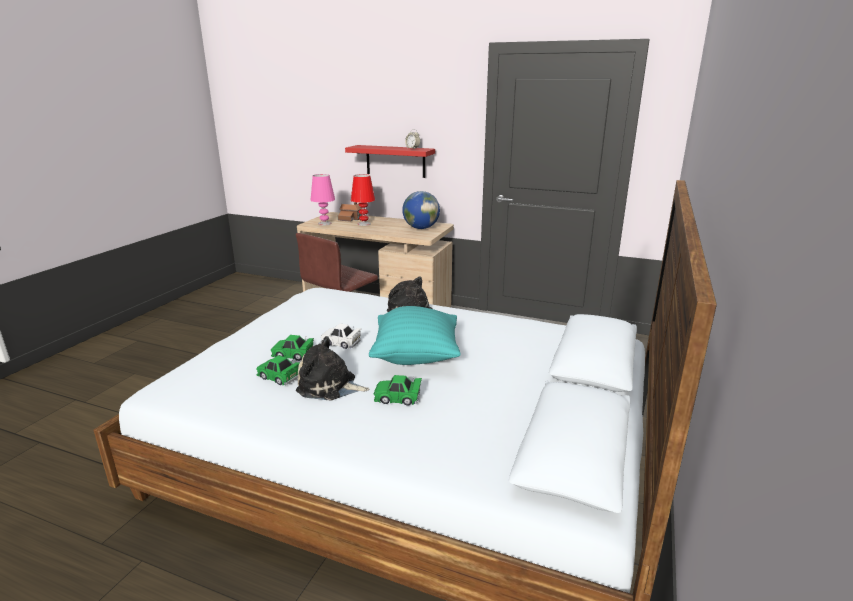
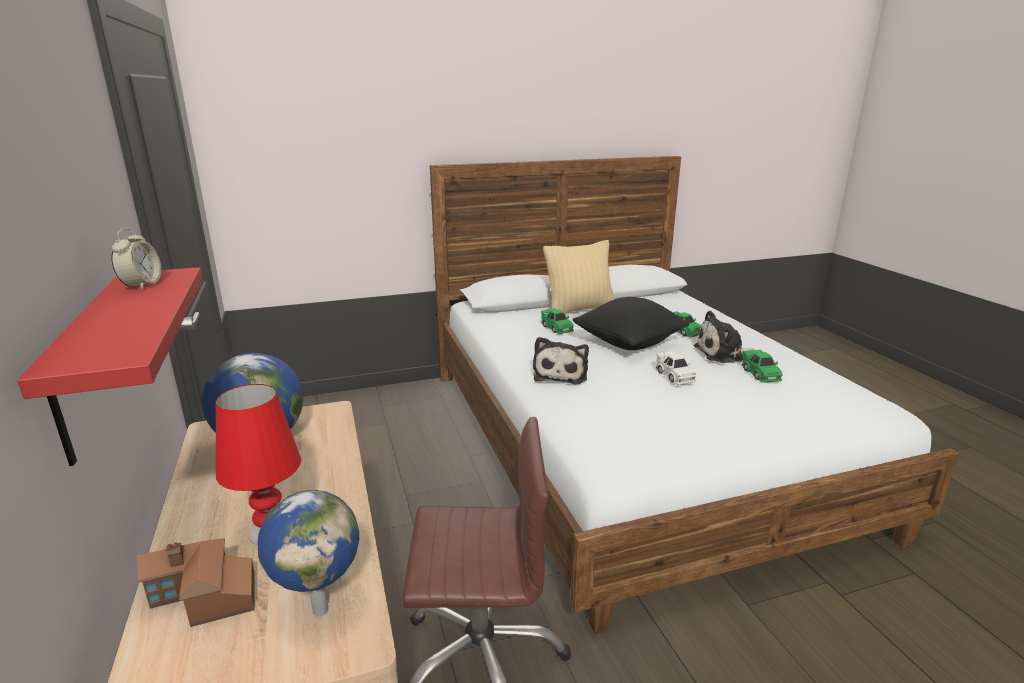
camera: 130 degrees left, 0 degrees up
(293, 355) = (732, 386): green toy car -> green toy car (557, 328)
(324, 223) = (320, 608): pink table lamp -> globe
(329, 386) = (723, 353): plush toy -> plush toy turned 105 degrees clockwise
(416, 356) = (628, 343): turquoise pillow -> black pillow
(533, 378) = (579, 309): none -> beige pillow

